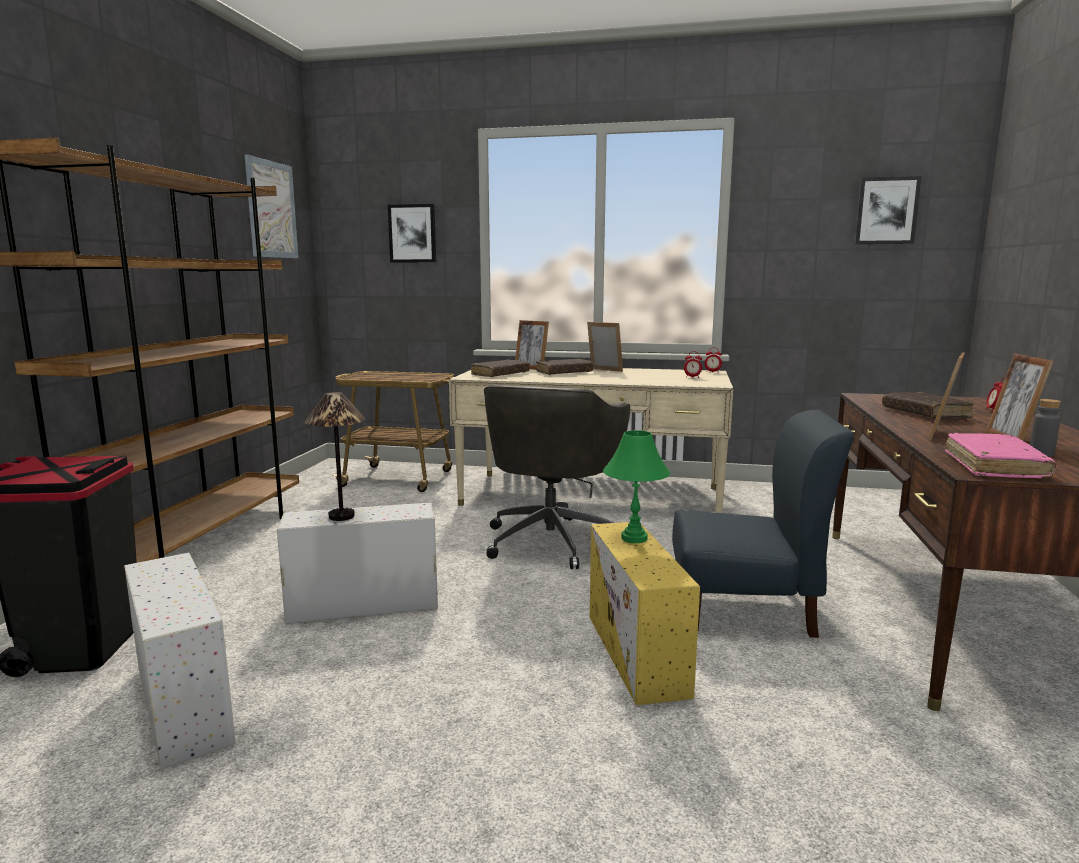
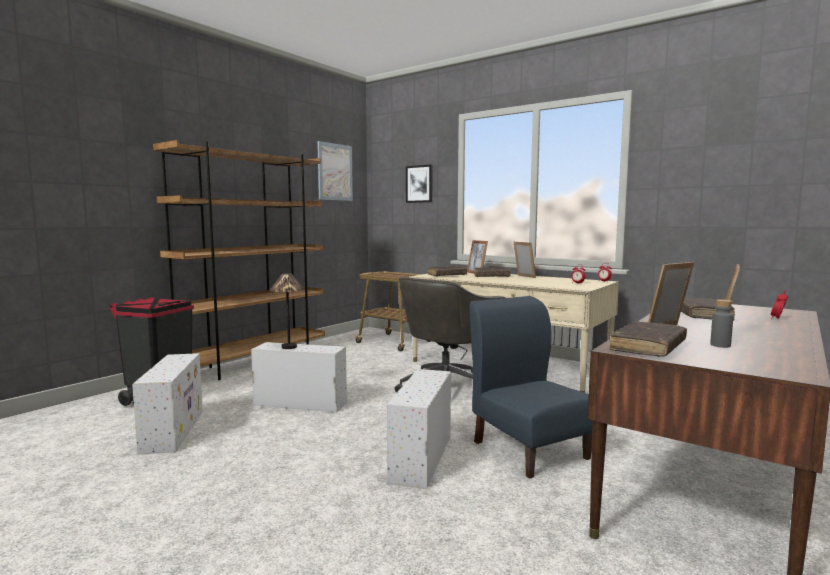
camera: 25 degrees right, 5 degrees down
(634, 538) = (430, 379): green table lamp -> none
(637, 654) = (421, 459): yellow storage box -> white storage box
(745, 608) = (530, 449): blue chair -> blue chair turned 150 degrees counterclockwise
(886, 211) = (764, 153): picture -> none
(994, 466) = (648, 347): pink book -> brown book

